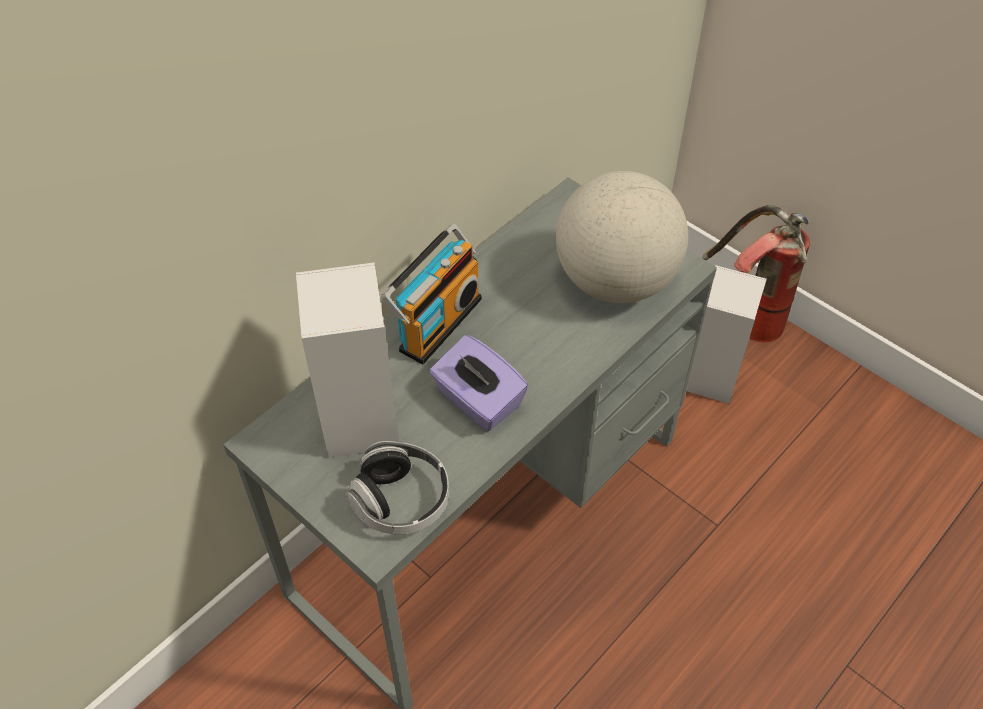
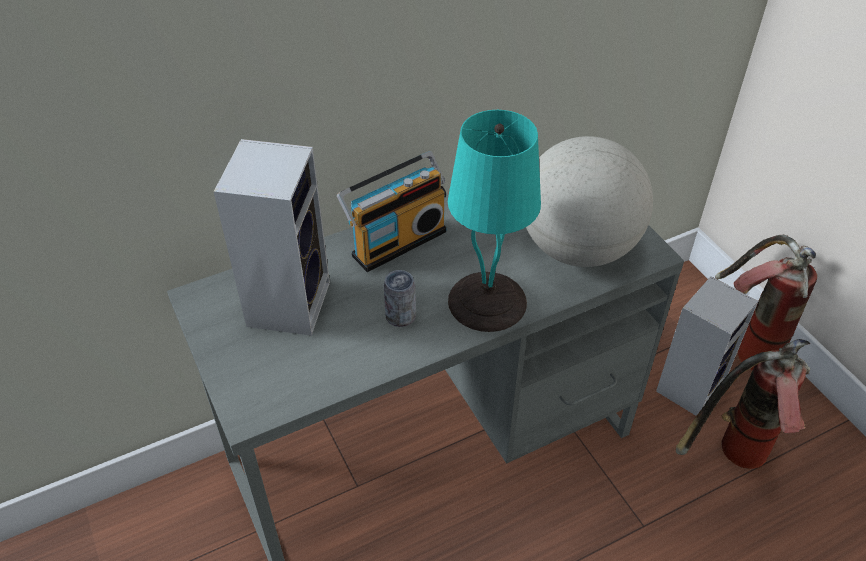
camera: 20 degrees right, 5 degrees down
(401, 501) = (289, 381): headphones -> none
(478, 401) = (400, 316): purple tissue box -> can
(555, 362) = (488, 302): none -> turquoise table lamp
(772, 434) = (731, 458): none -> fire extinguisher

